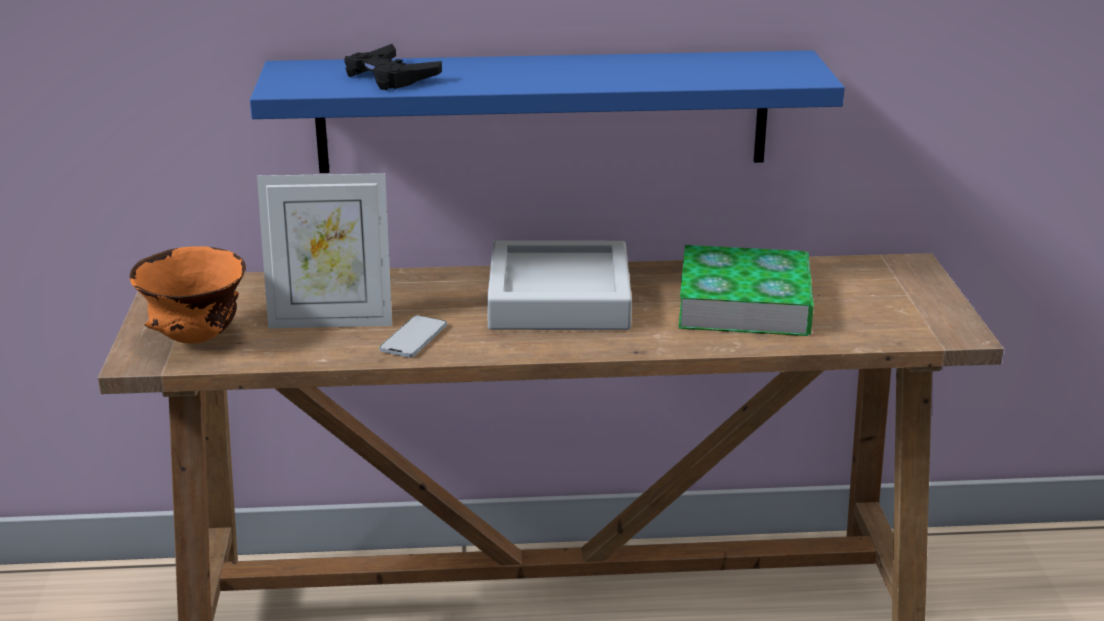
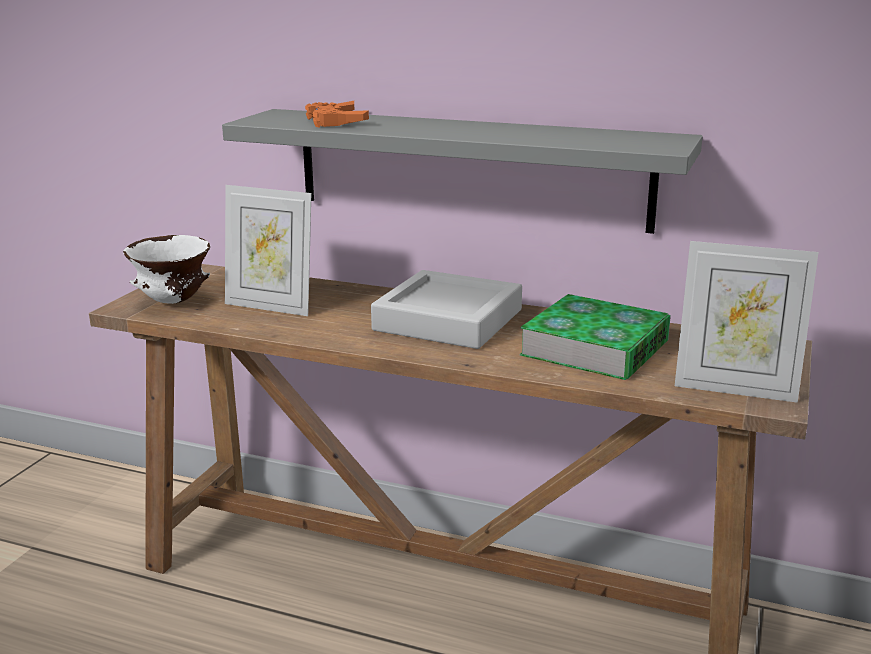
camera: 25 degrees right, 5 degrees down
(198, 339) = (173, 302): orange bowl -> white bowl
(390, 76) = (335, 121): black game controller -> orange game controller
(413, 338) = (313, 326): phone -> none
(543, 111) = (470, 168): blue shelf -> grey shelf
(914, 324) = (735, 389): none -> picture frame

